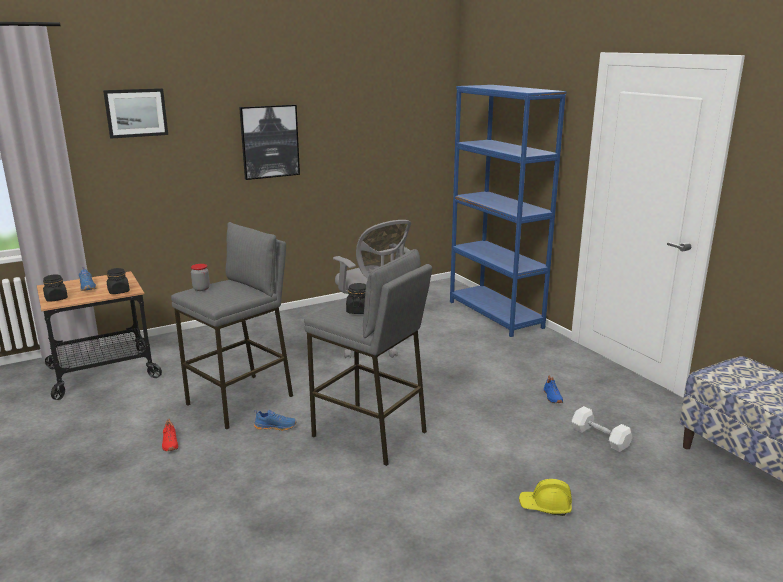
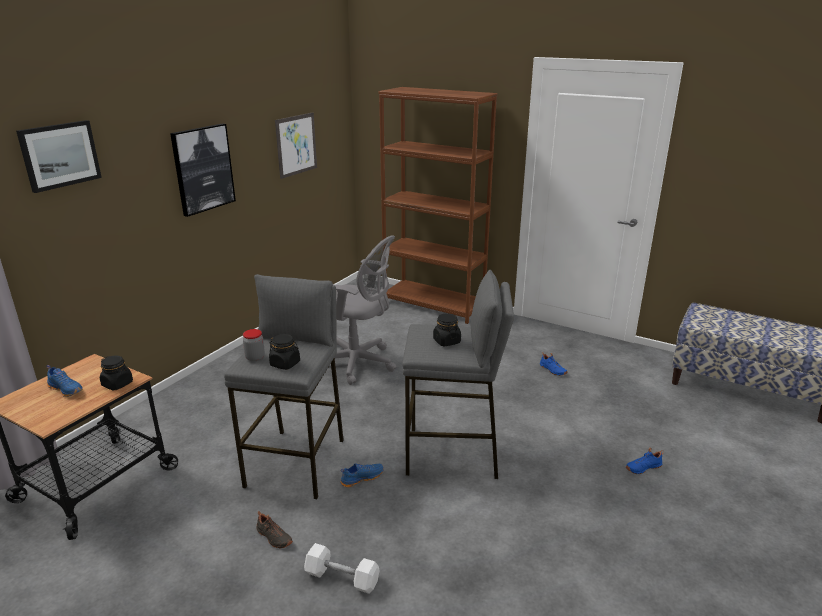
camera: 30 degrees left, 5 degrees up
(56, 298) = (43, 416): black jar -> black jar (285, 364)
(169, 443) = (273, 537): red shoe -> black shoe
(379, 133) = (296, 145): none -> picture
(495, 314) = (433, 305): blue bookcase -> brown bookcase
(545, 506) = (642, 467): yellow hard hat -> blue shoe
(600, 437) = (618, 394): white dumbbell -> white dumbbell (342, 577)

